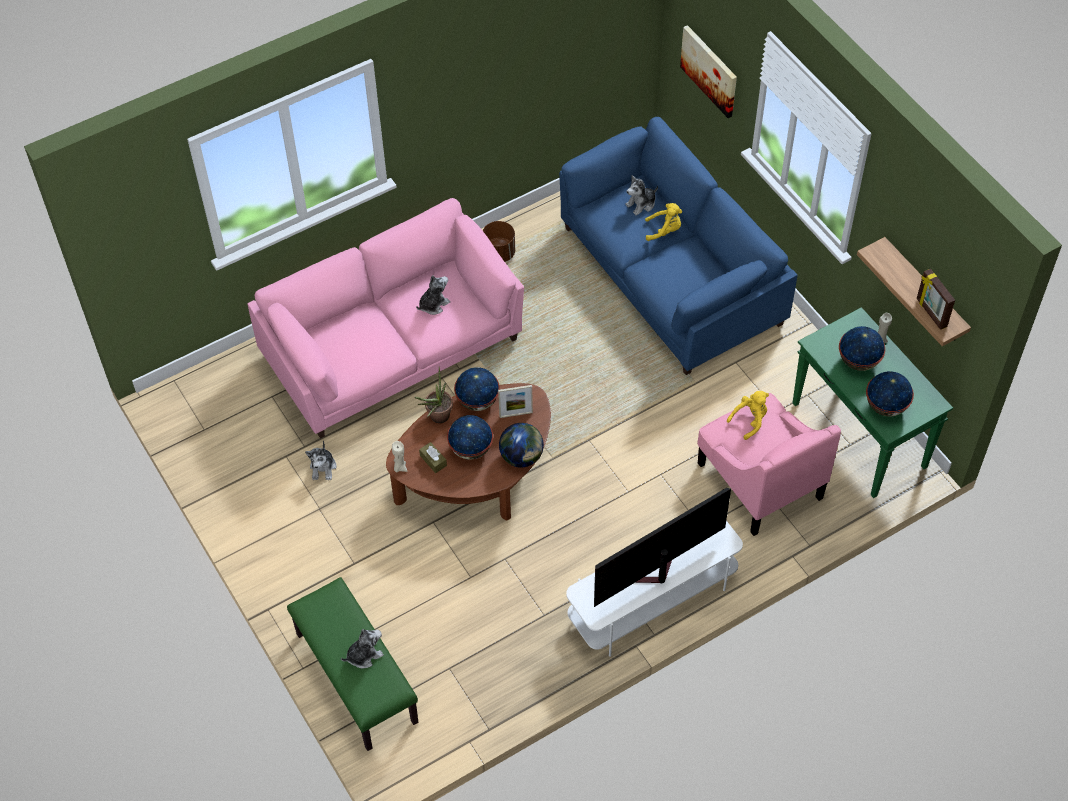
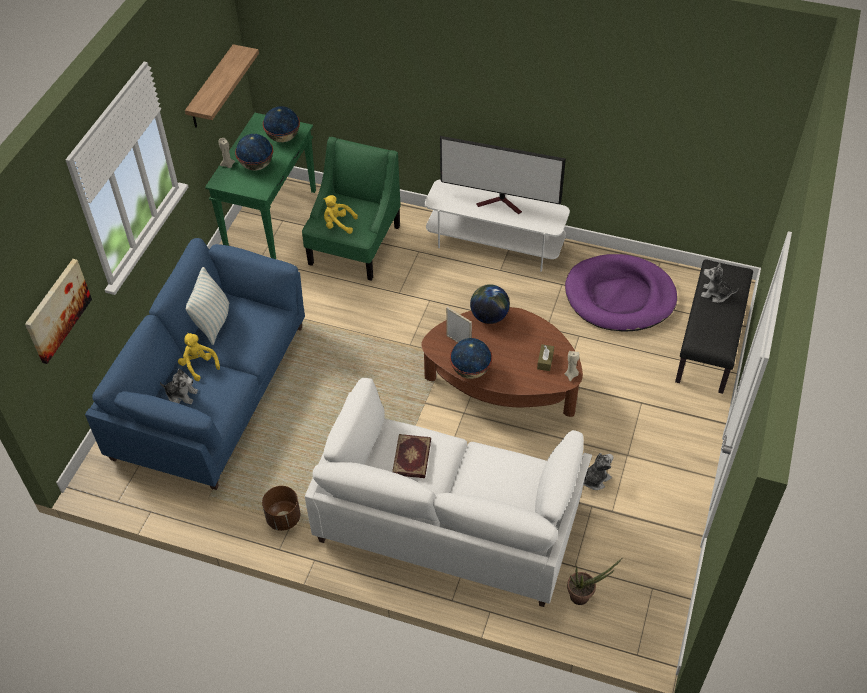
camera: 130 degrees left, 5 degrees down
(355, 678) = (710, 343): green bench -> black bench
(391, 348) = (448, 520): pink sofa -> white sofa
(433, 304) = (412, 457): plush toy -> book
(437, 418) = (510, 383): potted plant -> potted plant (584, 596)
(470, 449) = (513, 347): globe -> none
(481, 651) = (619, 296): none -> purple dog bed
(704, 262) = (213, 323): none -> pillow
(759, 480) = (354, 245): pink armchair -> green armchair
(930, 313) = (238, 63): picture frame -> none

